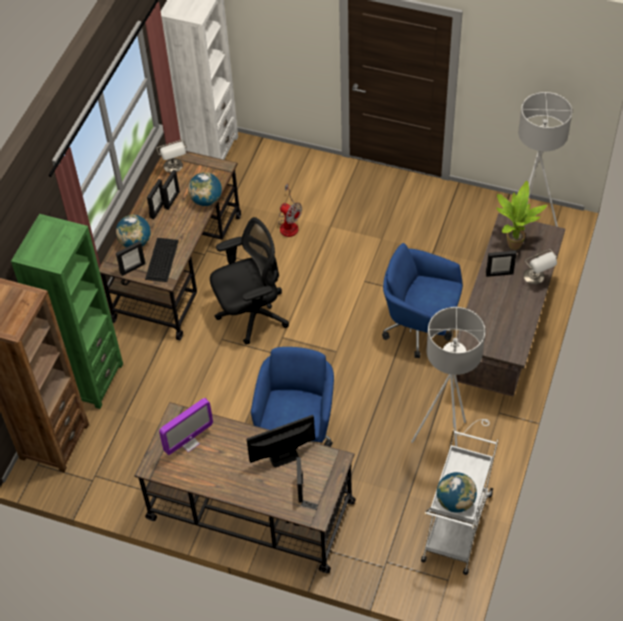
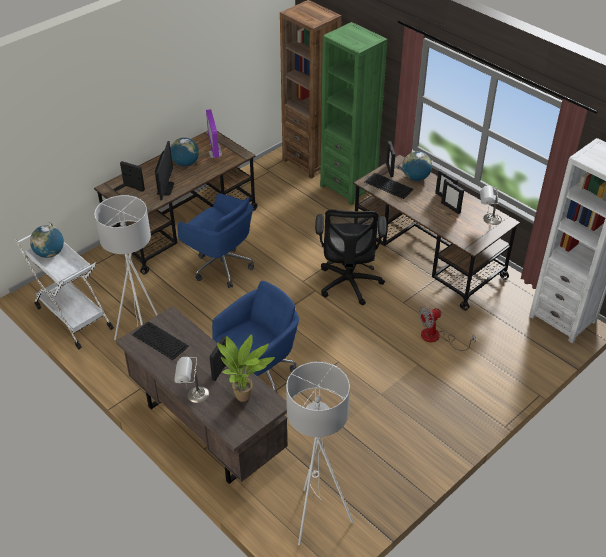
camera: 115 degrees right, 10 degrees down
(206, 200) = (438, 225): globe -> globe (185, 163)
(499, 333) = (159, 340): none -> keyboard

